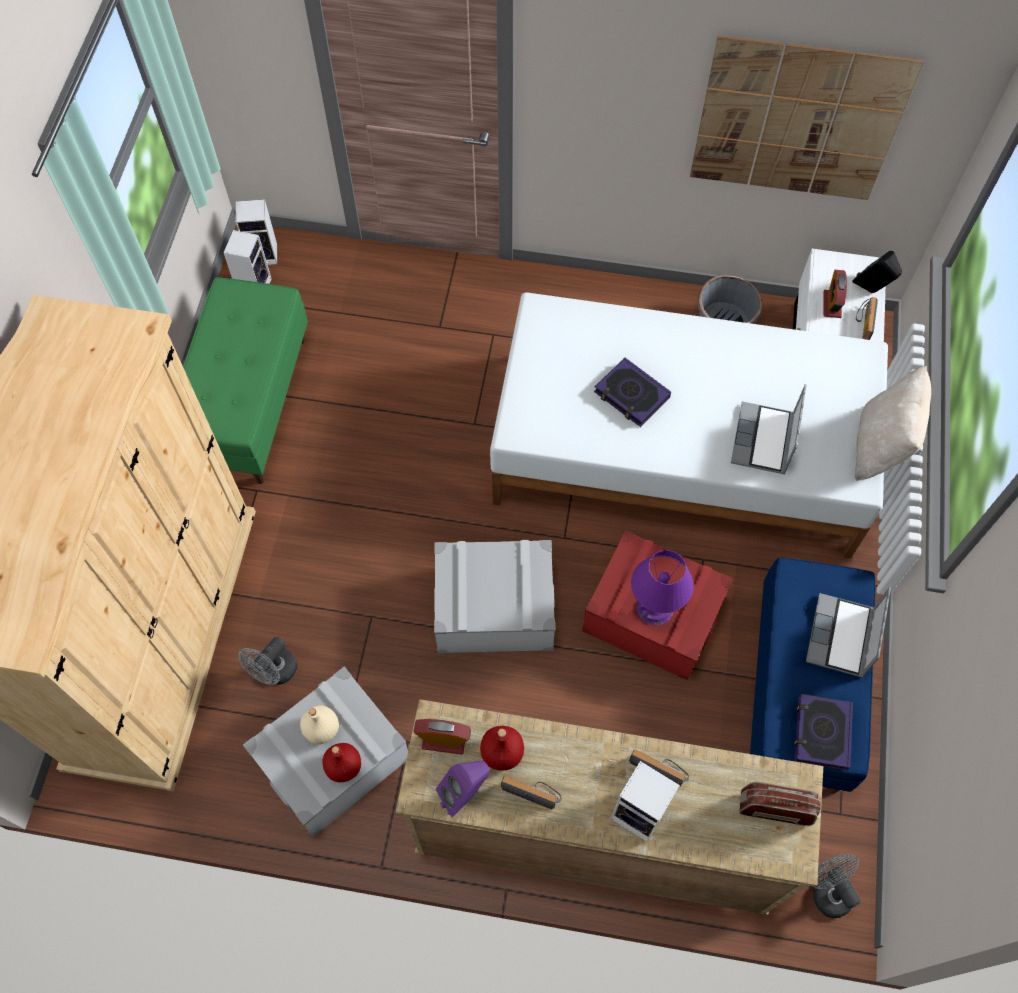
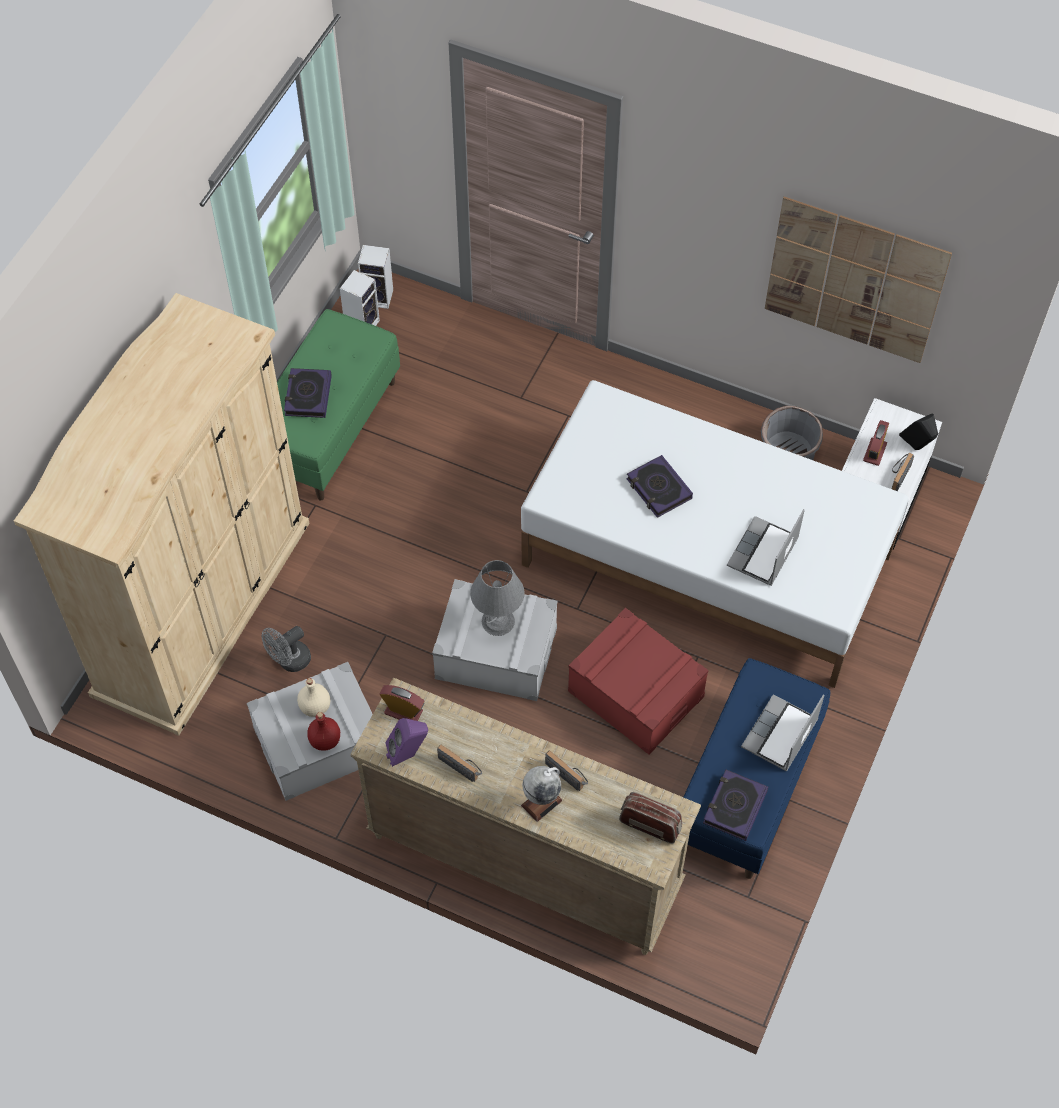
camera: 15 degrees right, 5 degrees down
(220, 377) = (308, 396): none -> book
(495, 578) = (498, 620): none -> grey table lamp
(502, 752) = (447, 731): red bottle -> none
(641, 814) = (541, 802): speaker -> globe
(654, 608) = (629, 678): purple table lamp -> none
(828, 890) = (715, 954): grey fan -> none
(880, 446) = (866, 582): beige pillow -> none

